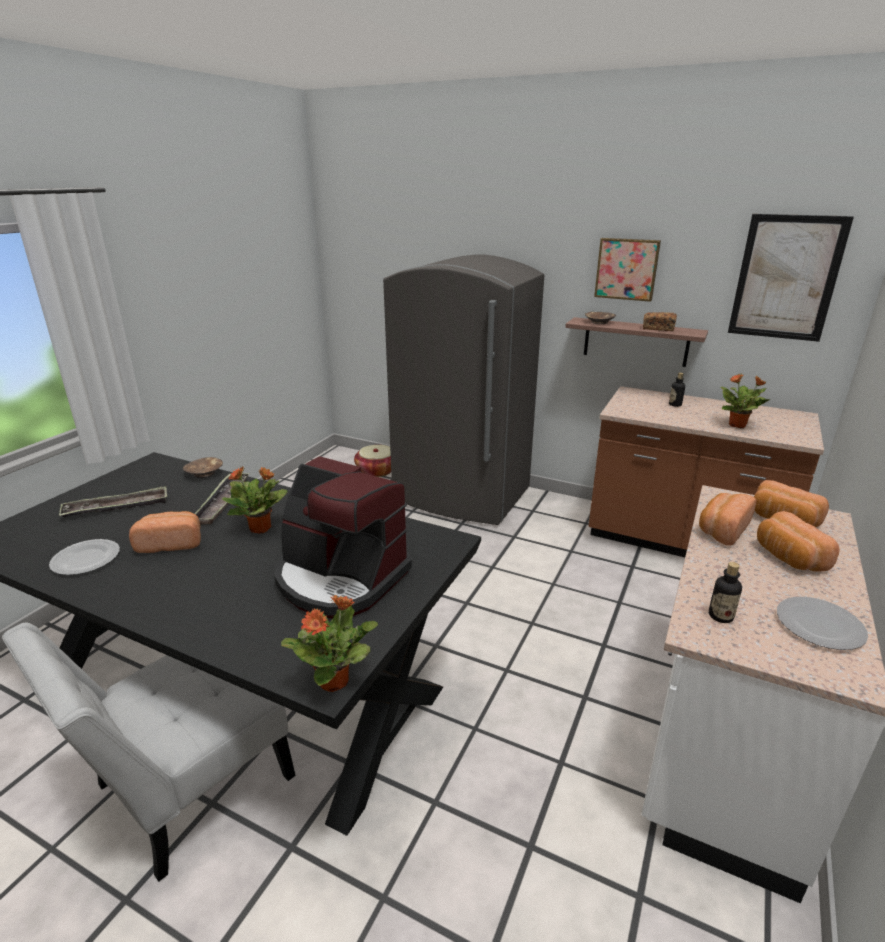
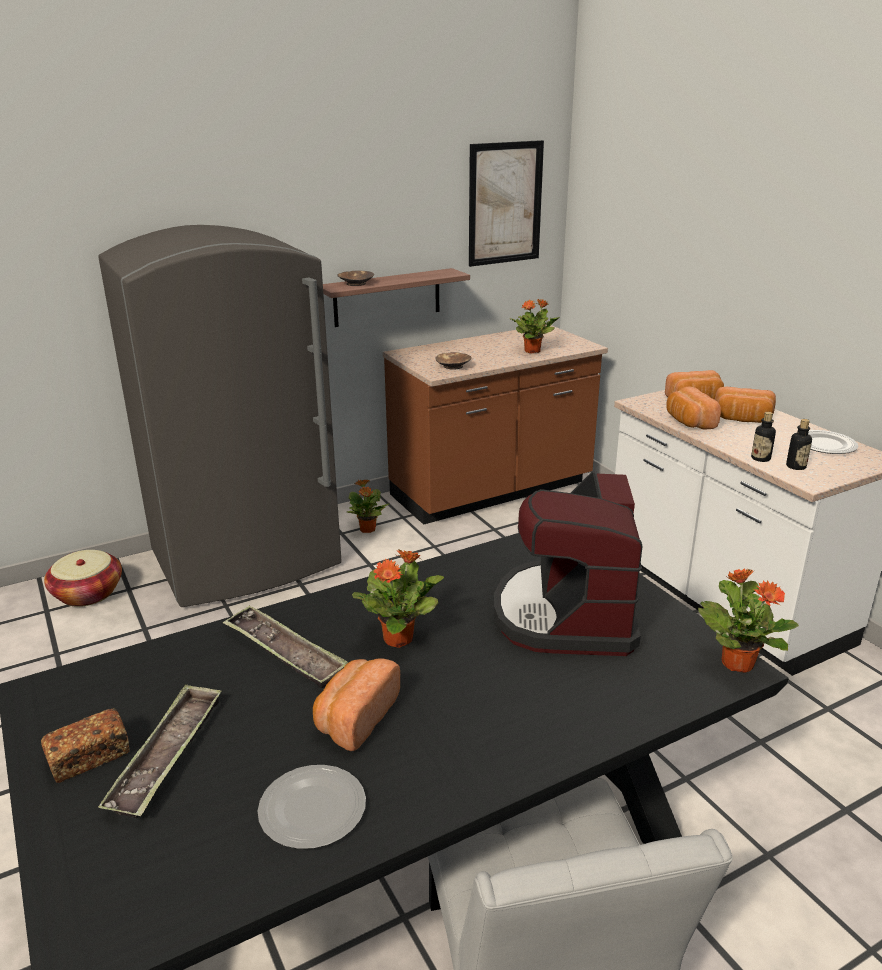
camera: 55 degrees left, 0 degrees up
(204, 473) = (167, 649): brown bowl -> brown bowl (453, 366)
(340, 578) = (566, 614): coffee machine -> coffee machine turned 120 degrees clockwise
(550, 517) = (367, 530): none -> potted plant
(627, 269) = (365, 217): picture -> none
(658, 329) = (418, 276): bread -> bread (89, 757)
(675, 404) = (459, 351): bottle -> bottle (760, 458)

